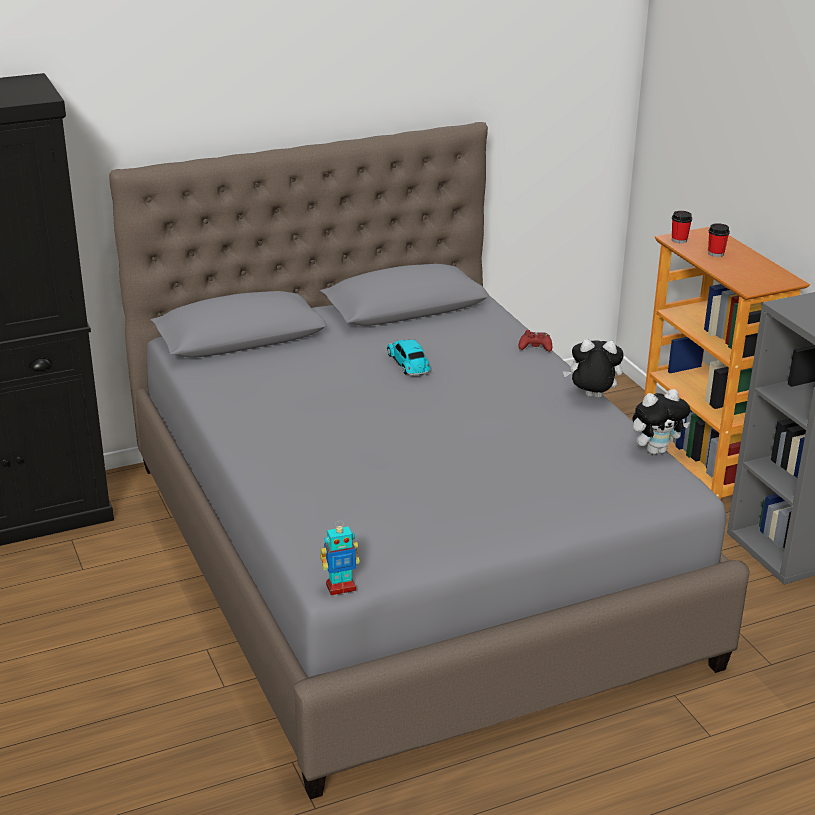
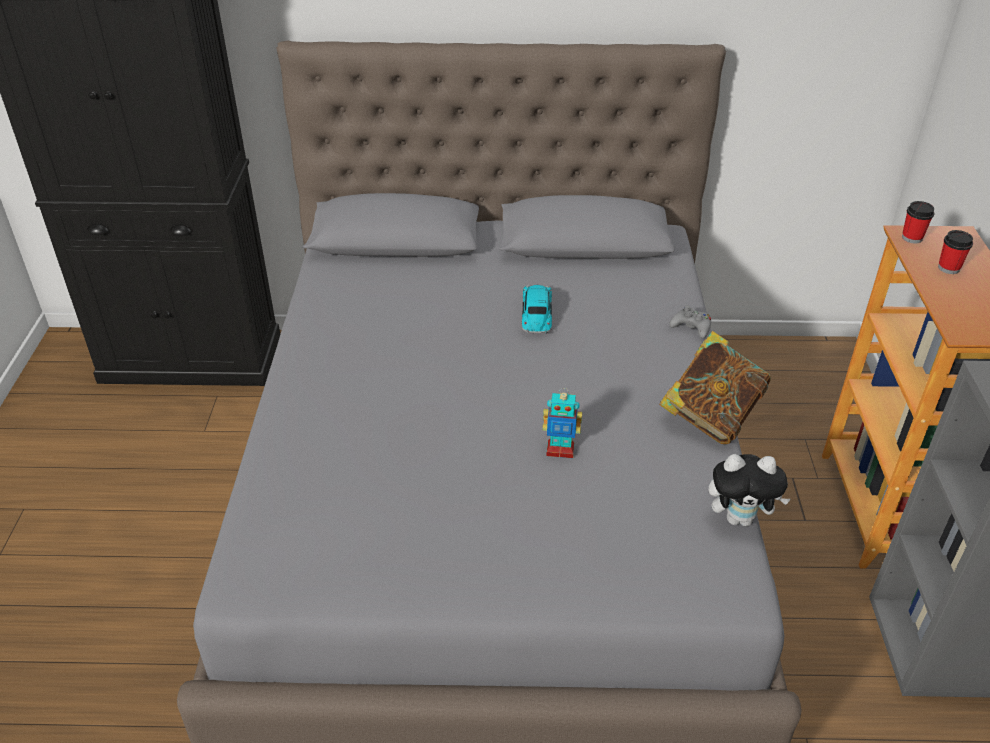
camera: 25 degrees right, 10 degrees up
(340, 587) = (242, 601): toy robot -> toy robot (560, 450)
(535, 346) = (691, 327): red game controller -> grey game controller
(592, 398) = (710, 416): plush toy -> book

